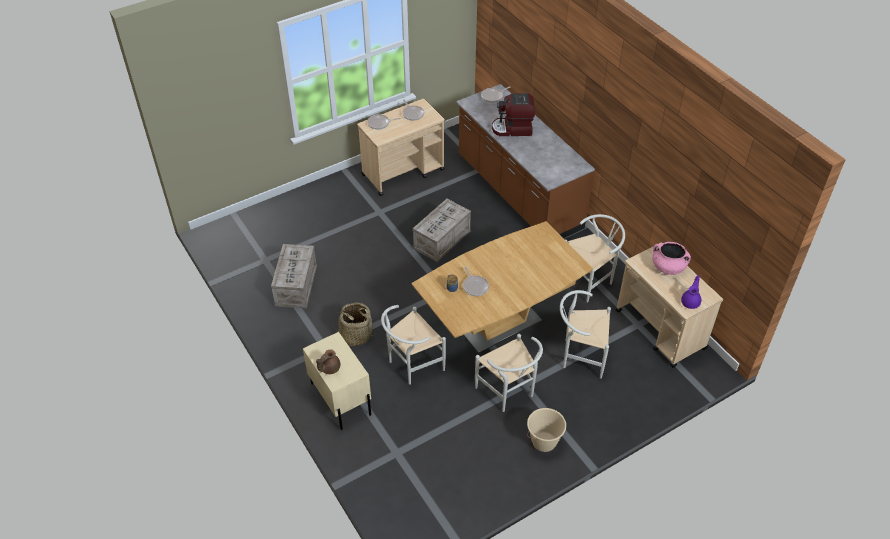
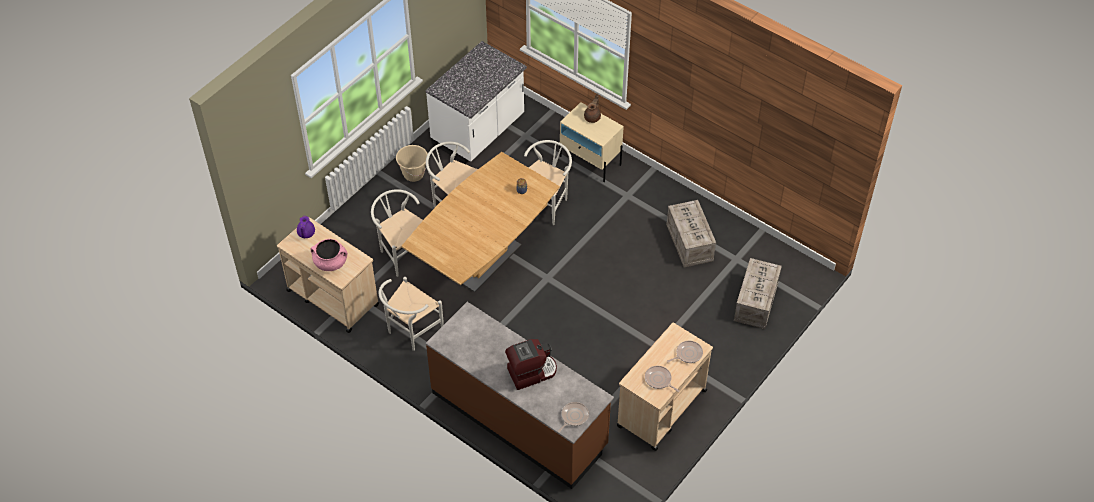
camera: 160 degrees right, 5 degrees up
(356, 335) = (608, 213): basket -> none
(442, 239) = (577, 333): crate -> crate (756, 303)
(448, 476) = (479, 131): none -> white counter
(475, 286) = (502, 198): frying pan -> none
(579, 355) = (402, 251): white chair -> white chair turned 120 degrees counterclockwise

